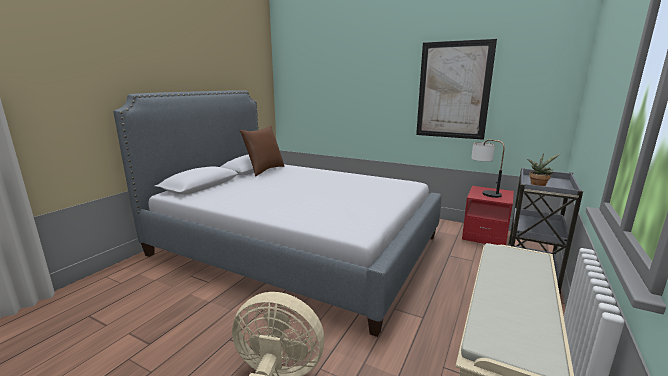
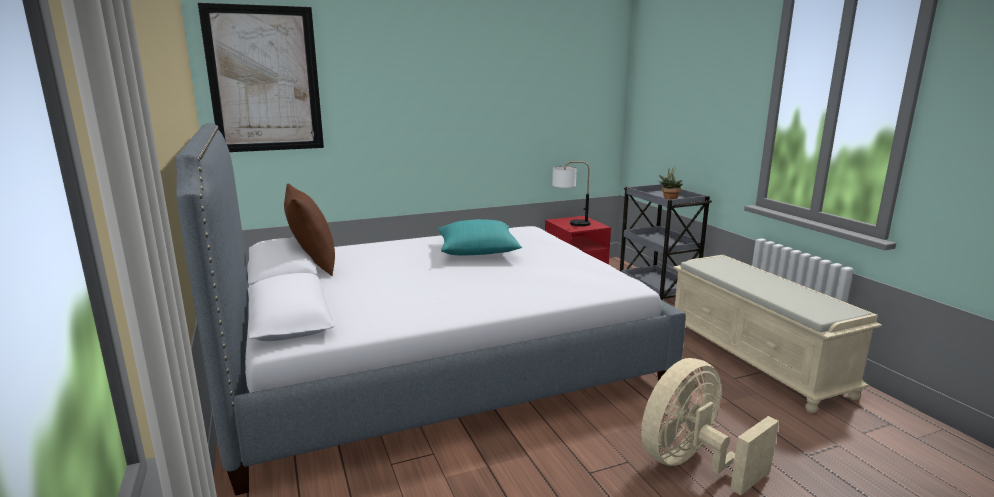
camera: 50 degrees left, 0 degrees up
(342, 186) = (477, 252): none -> turquoise pillow
(453, 90) = (513, 106): picture -> picture (264, 80)

